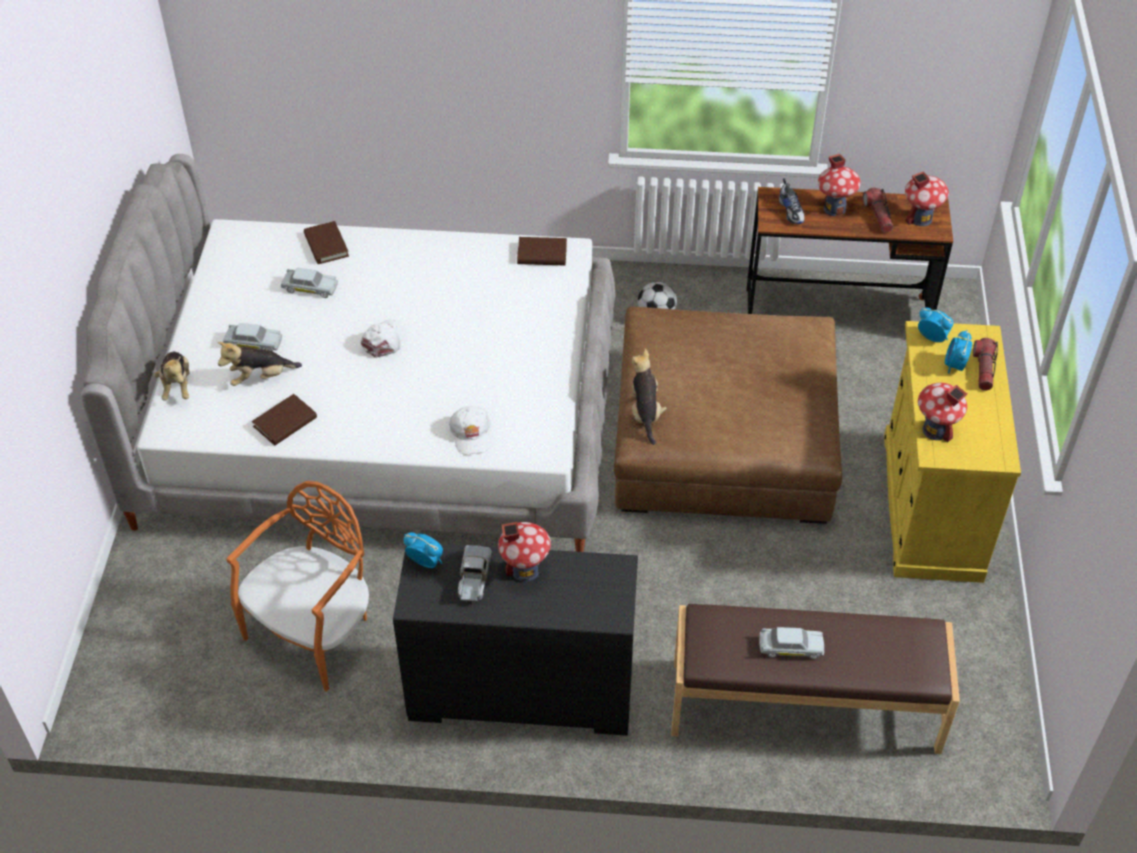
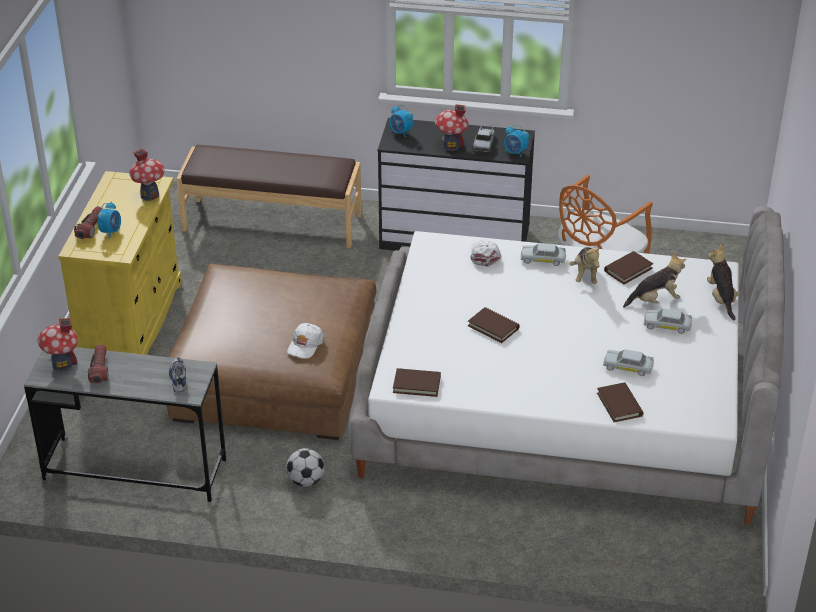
camera: 175 degrees left, 10 degrees down
(384, 340) = (556, 321): white cap -> white cap (305, 345)
(459, 328) = (493, 327): none -> brown book
(645, 413) = (346, 303): plush toy -> plush toy (585, 275)
(790, 647) = (285, 166): white toy car -> white toy car (543, 259)
(834, 208) = (136, 378): toy house -> none
(836, 315) = (135, 470): brown desk -> grey desk
(932, 337) = (116, 250): alarm clock -> alarm clock (400, 132)

